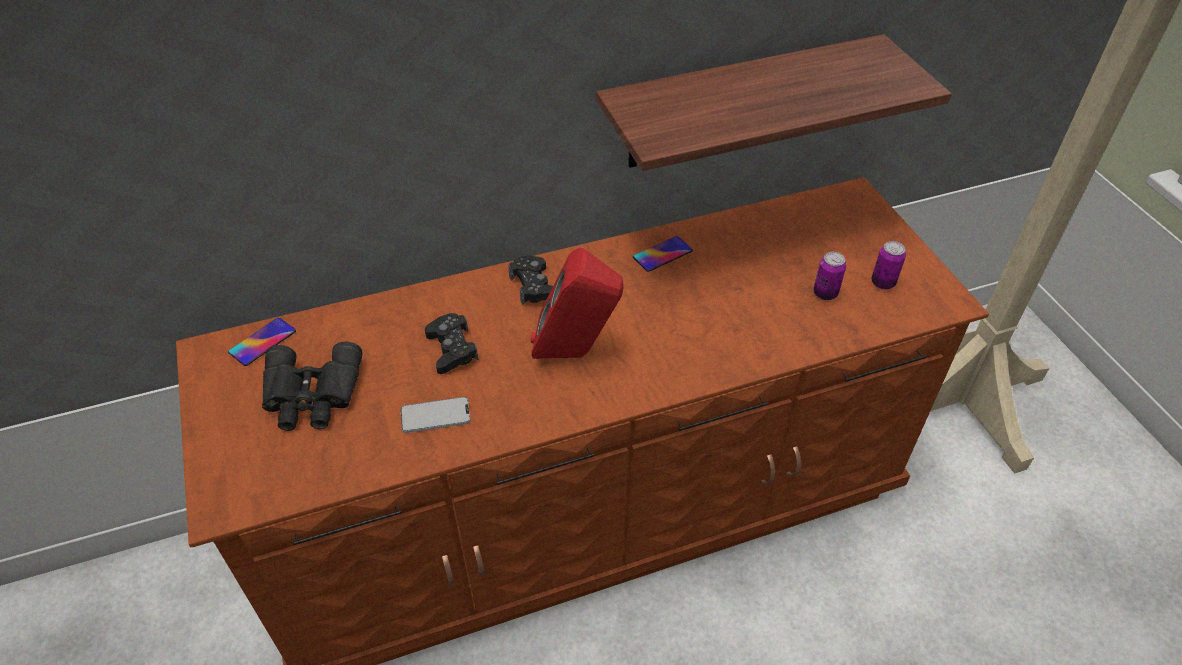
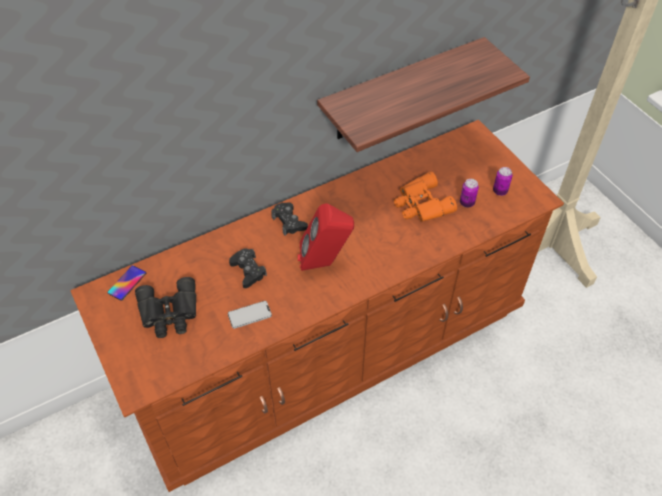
camera: 10 degrees left, 5 degrees up
(662, 254) = (364, 189): phone -> none
(749, 287) = (421, 205): none -> orange binoculars

